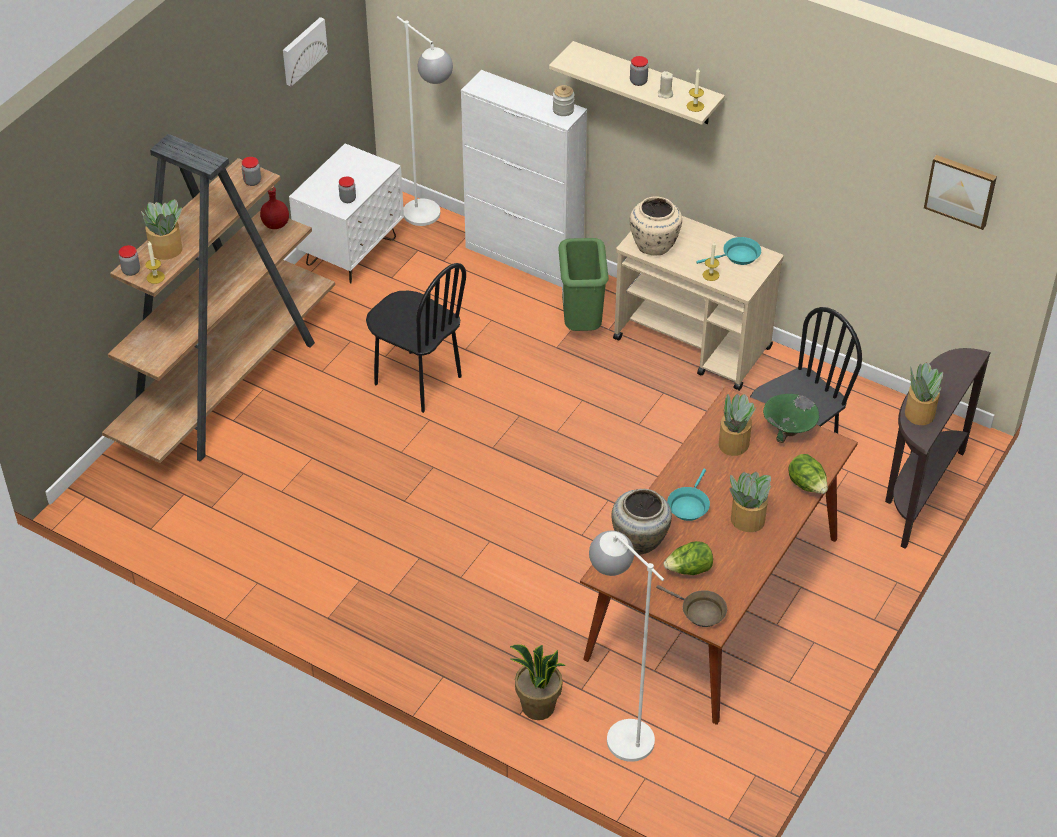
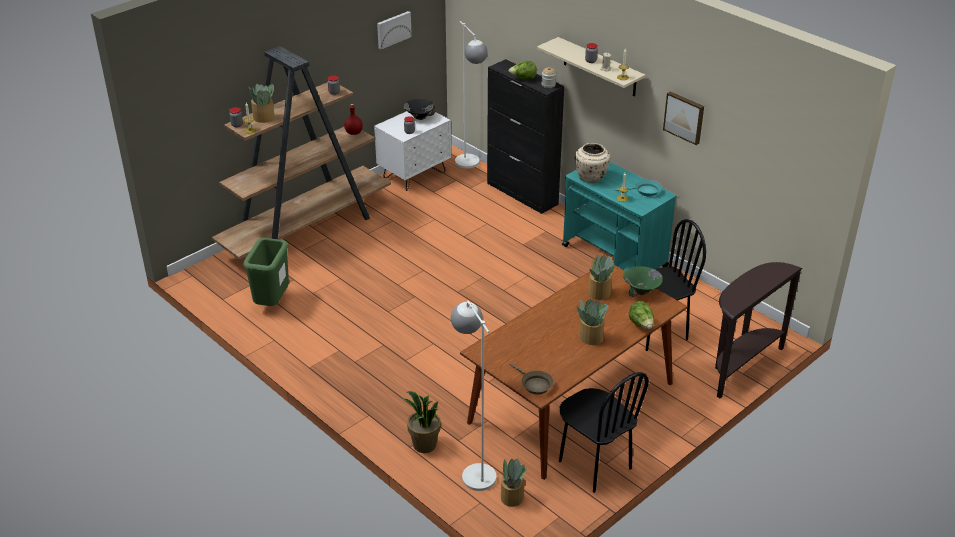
camera: 15 degrees right, 10 degrees down
(352, 168) = (419, 117): none -> black bowl
(417, 381) = (425, 248): black chair -> black chair (594, 465)
(524, 257) = (522, 194): white cabinet -> black cabinet
(580, 324) = (544, 234): green trash can -> green trash can (272, 303)
(640, 541) = (511, 336): beige vase -> none
(688, 505) = (553, 322): turquoise frying pan -> none
(689, 570) = (537, 359): lettuce -> lettuce (523, 79)
(693, 344) = (615, 256): beige cart -> turquoise cart
(919, 413) = (736, 294): potted plant -> potted plant (511, 497)
(961, 190) = (791, 145): picture -> picture (684, 117)

